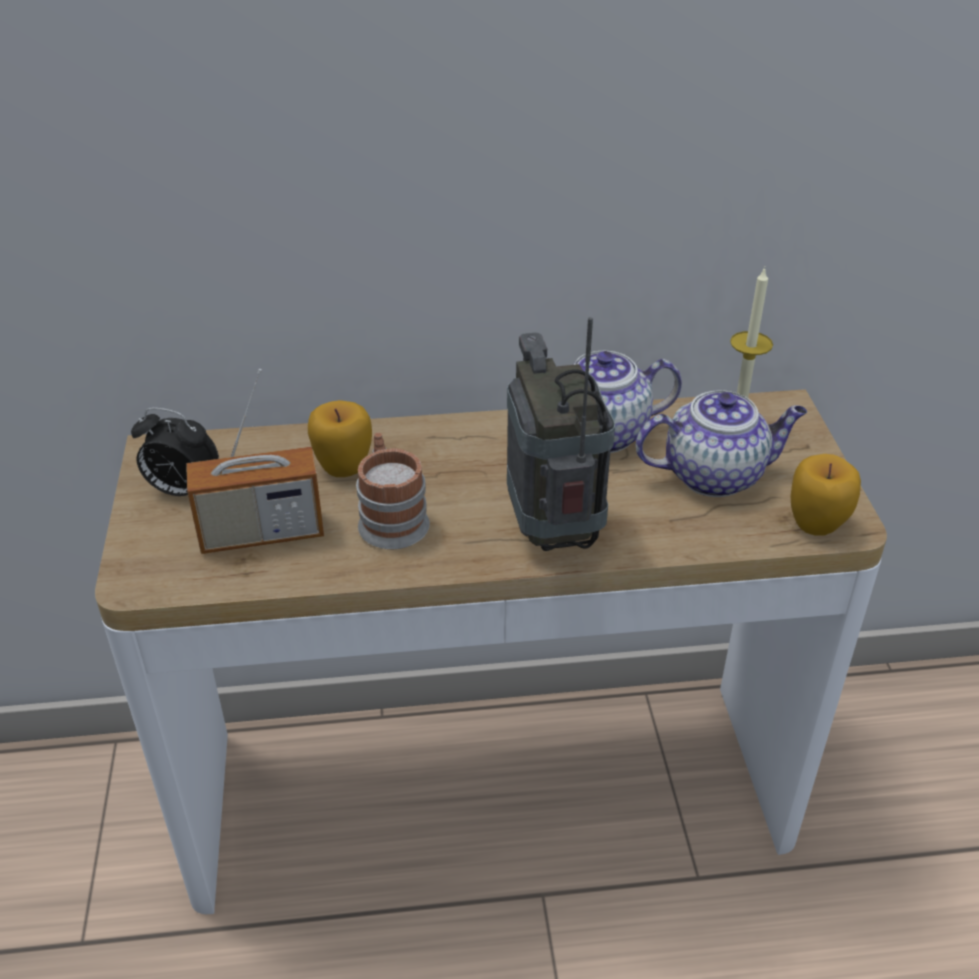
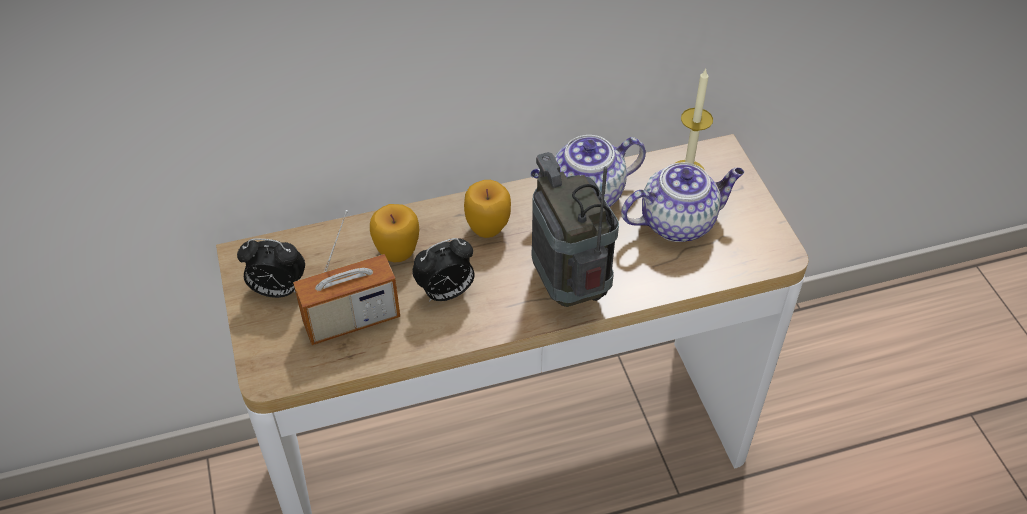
camera: 10 degrees left, 10 degrees up
(391, 518) = (446, 293): mug -> alarm clock
(816, 525) = (757, 256): apple -> apple (488, 228)

